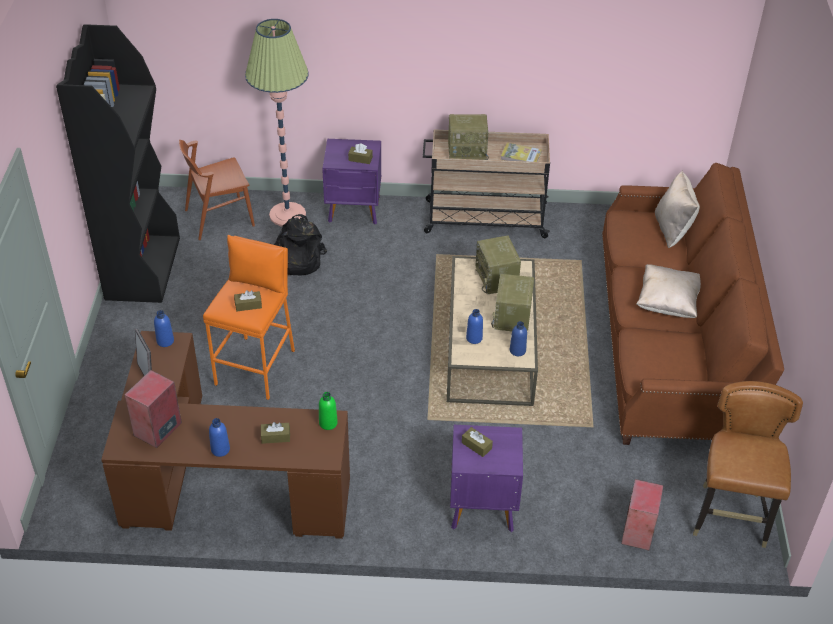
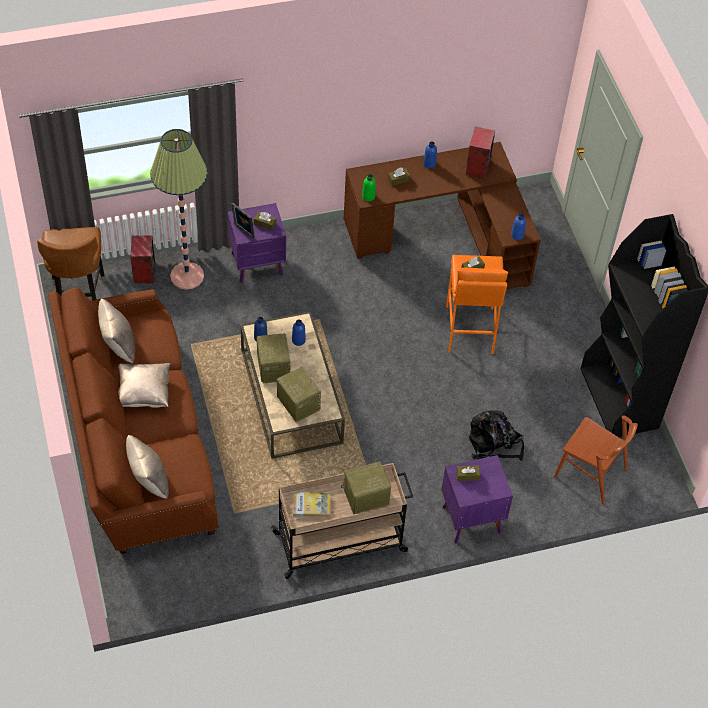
camera: 160 degrees right, 10 degrees up
(147, 373) = (513, 209): picture frame -> picture frame (243, 232)
(219, 218) = (590, 473): brown chair -> brown chair turned 75 degrees clockwise
(287, 215) = (530, 494): floor lamp -> floor lamp (187, 276)
(692, 358) = (118, 345): none -> beige pillow

